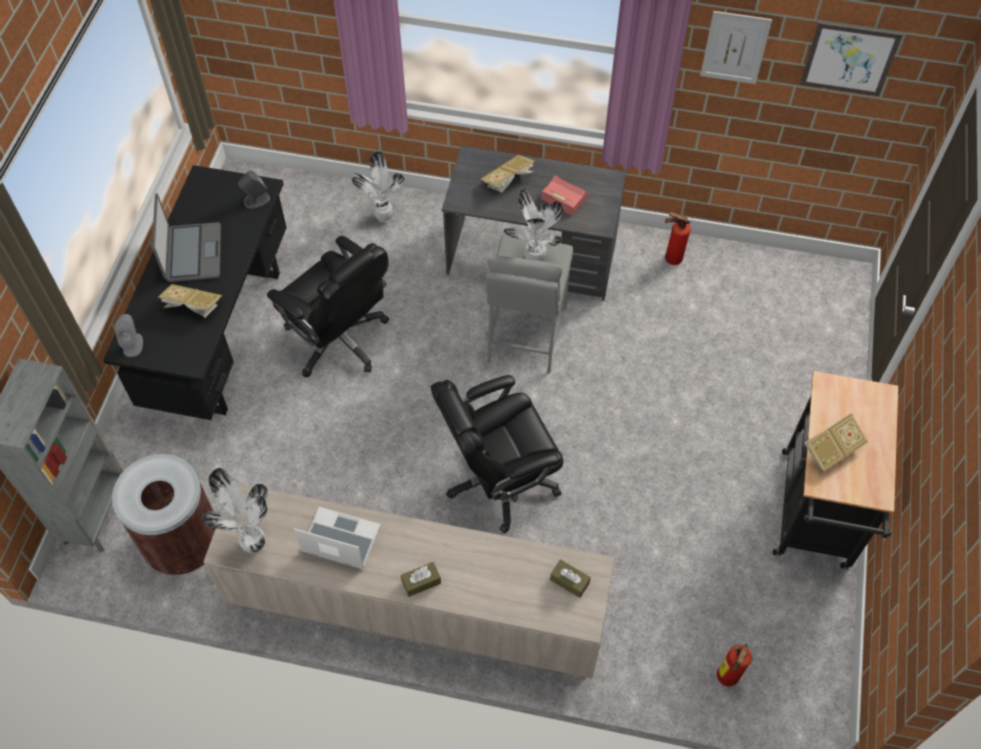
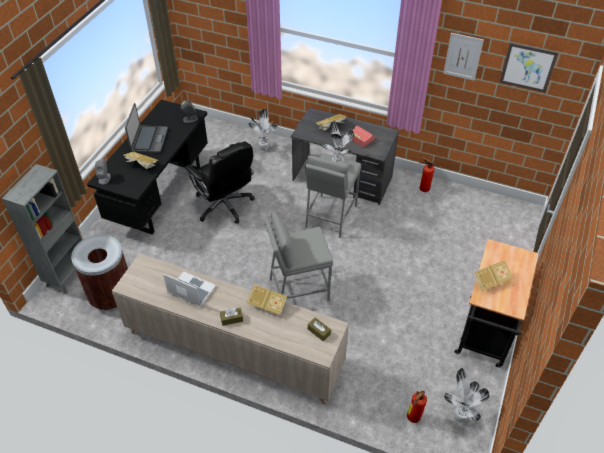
camera: 10 degrees right, 10 degrees down
(253, 543) = (142, 285): potted plant -> potted plant (459, 416)
(475, 546) = (268, 305): none -> book
(499, 480) = (298, 289): black office chair -> grey stool

